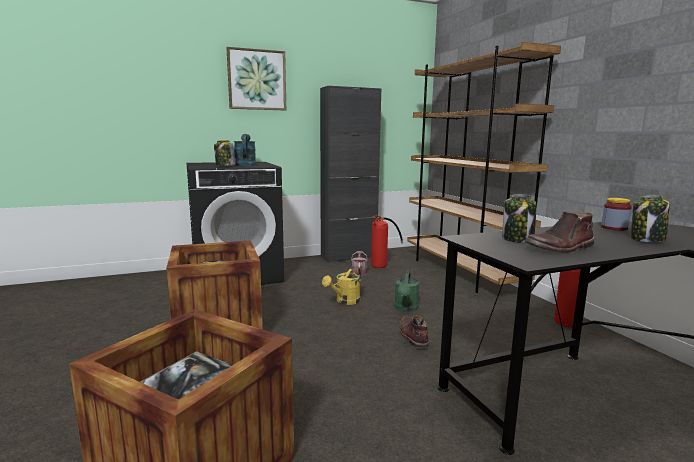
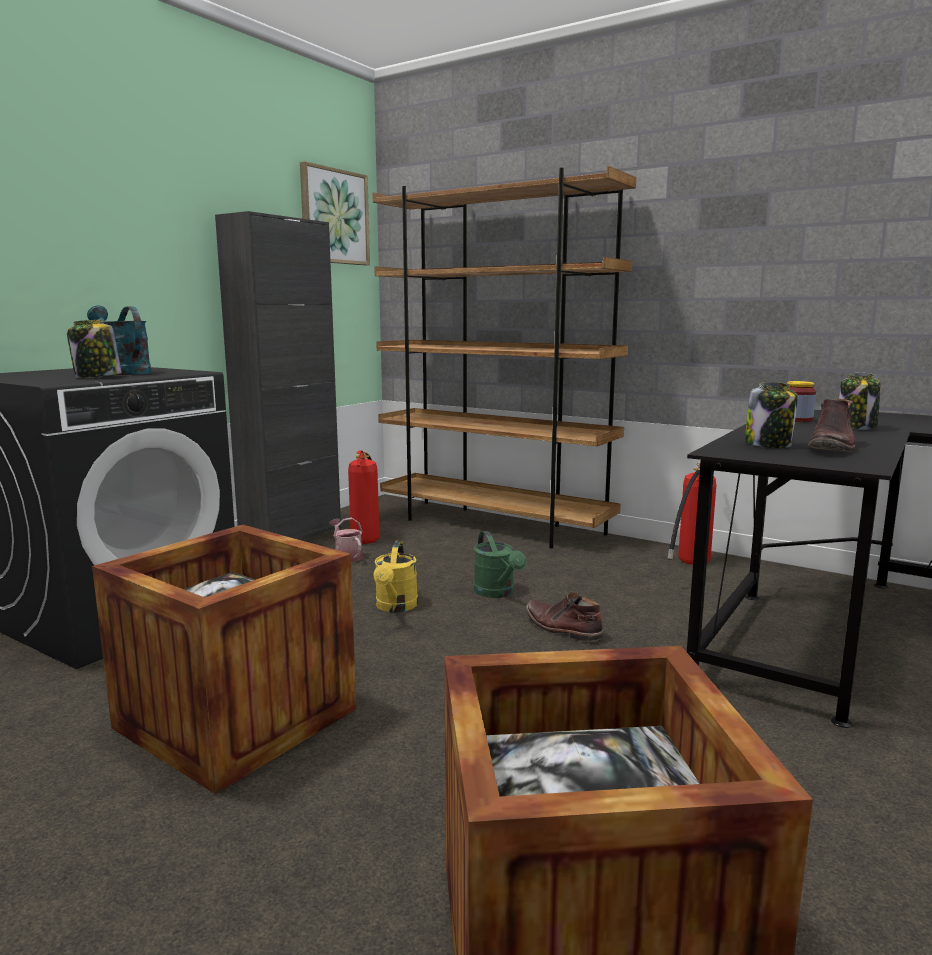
camera: 35 degrees left, 0 degrees up
(257, 80) = (90, 189): picture -> picture (334, 217)

